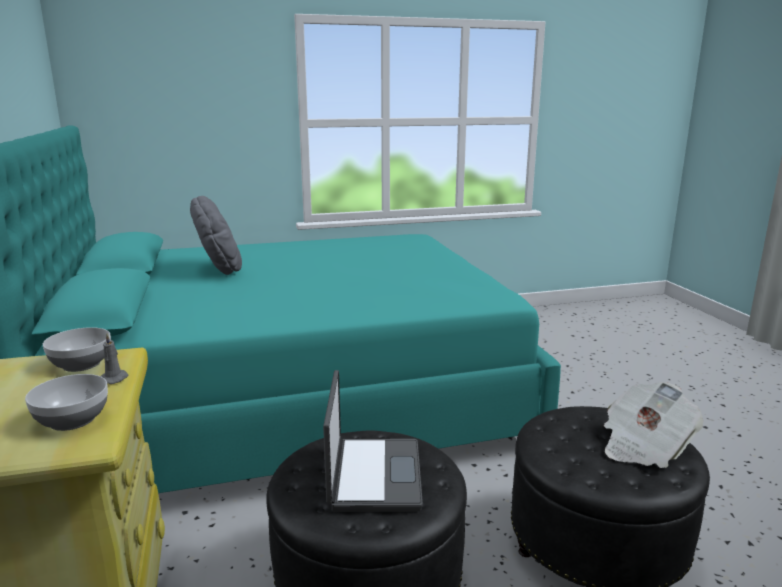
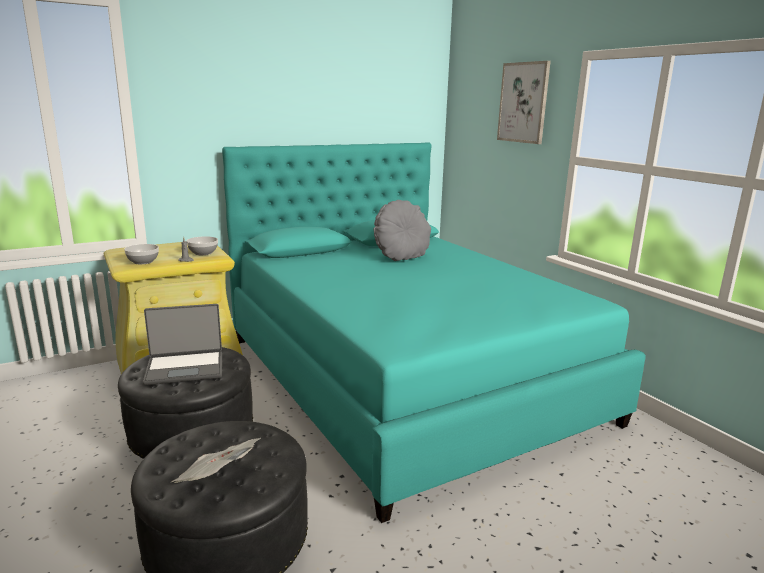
camera: 75 degrees right, 0 degrees up
(218, 66) = (523, 102): none -> picture

